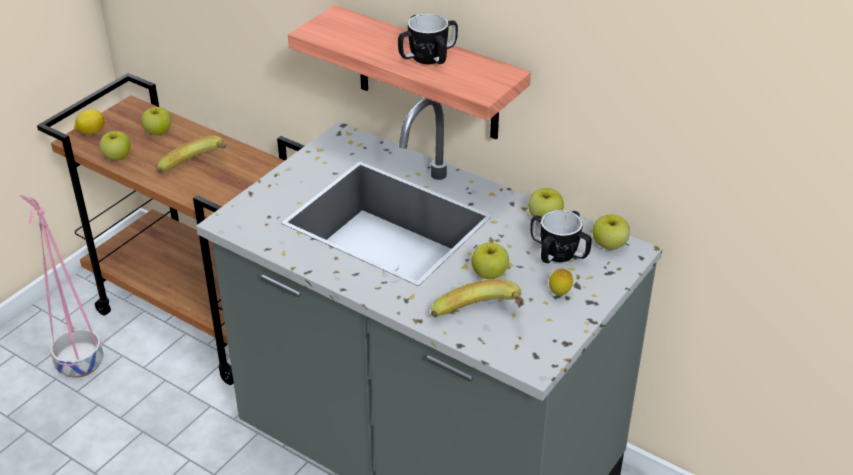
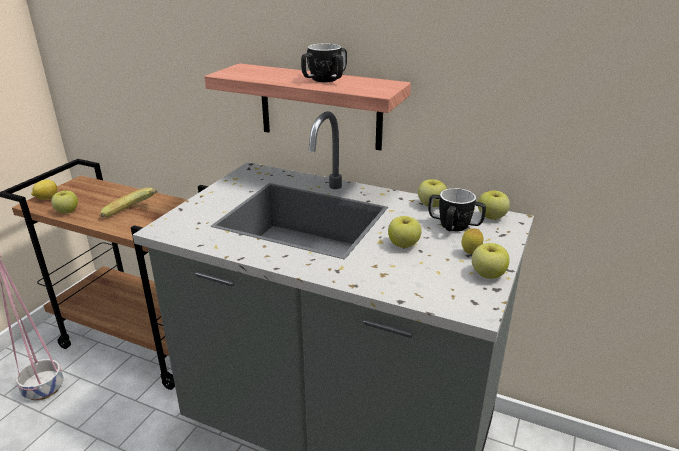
camera: 10 degrees left, 10 degrees down
(158, 132) = (102, 194): apple -> apple (488, 274)
(481, 320) = (411, 279): banana -> none

